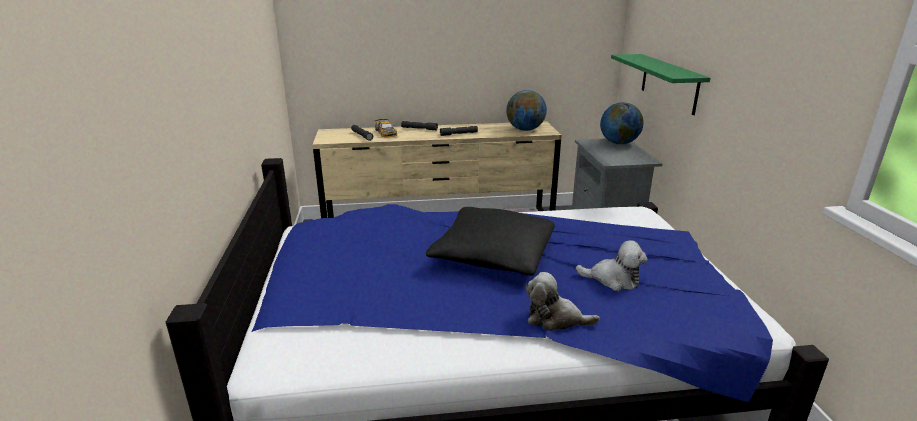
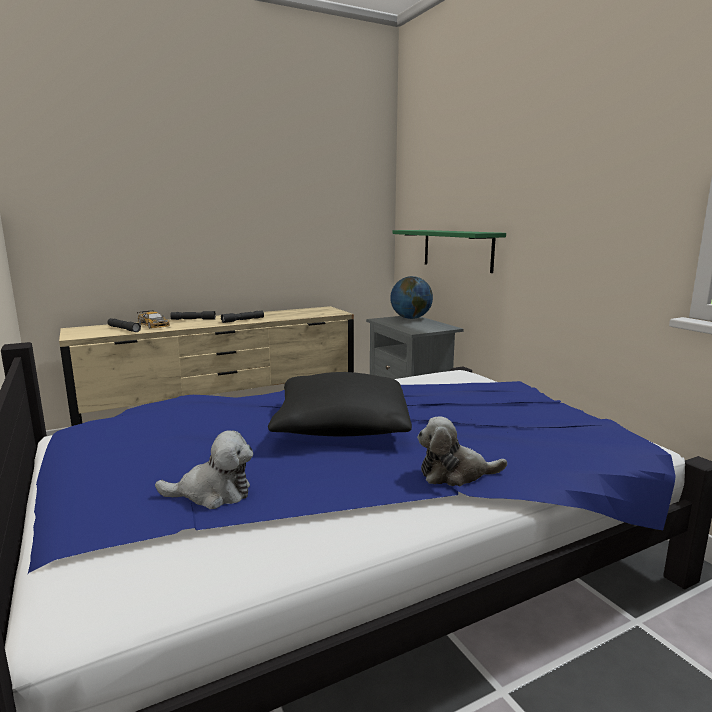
camera: 20 degrees left, 10 degrees down
(525, 129) = (313, 313): globe -> none
(613, 279) = (486, 428): plush toy -> plush toy (213, 493)

